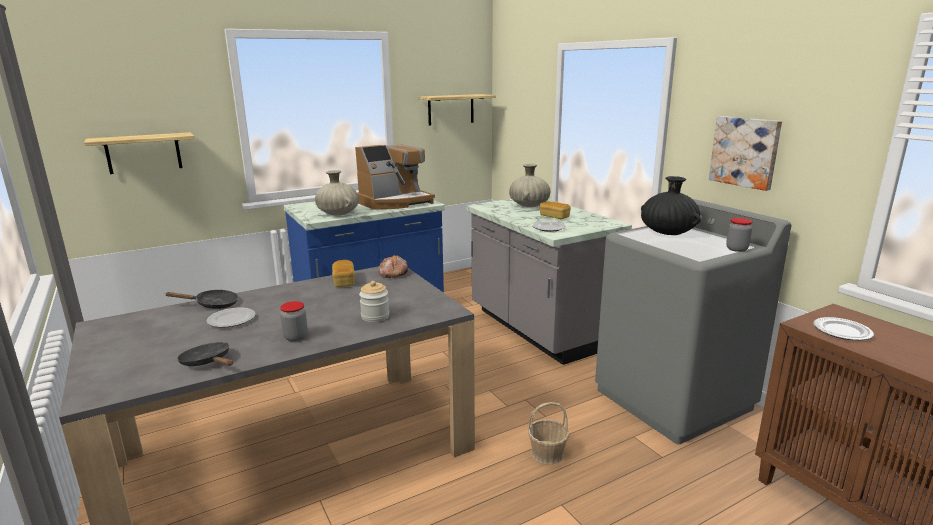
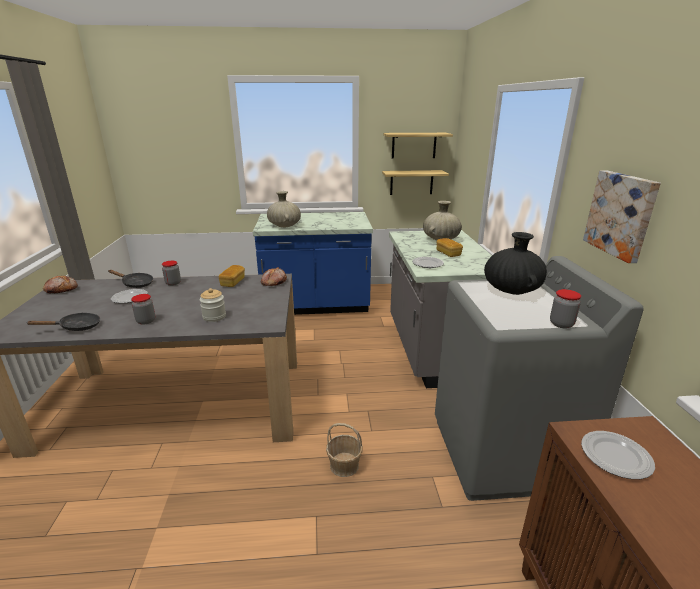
camera: 25 degrees right, 5 degrees up
(106, 331) = (61, 290): none -> bread
(143, 153) = (171, 167): shelf -> shelf (411, 182)
(208, 362) = (76, 327): black frying pan -> black frying pan turned 90 degrees clockwise
(266, 295) = (173, 283): none -> jar
(395, 202) = (337, 222): coffee machine -> none

